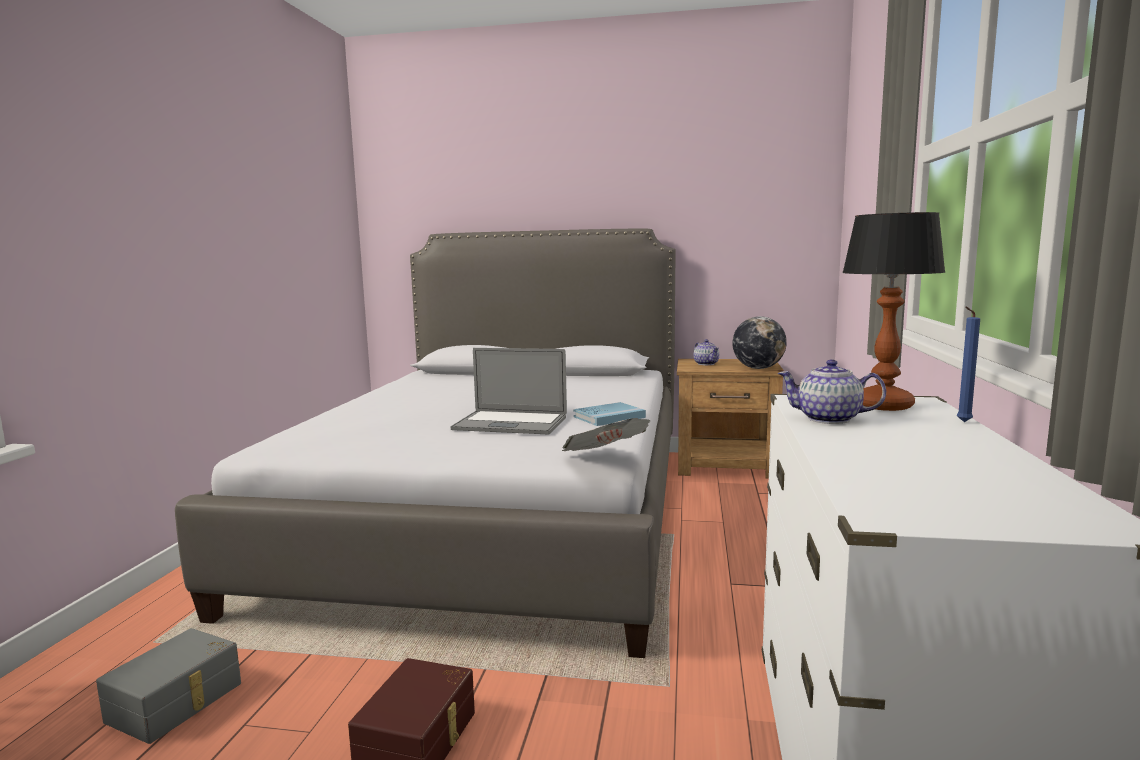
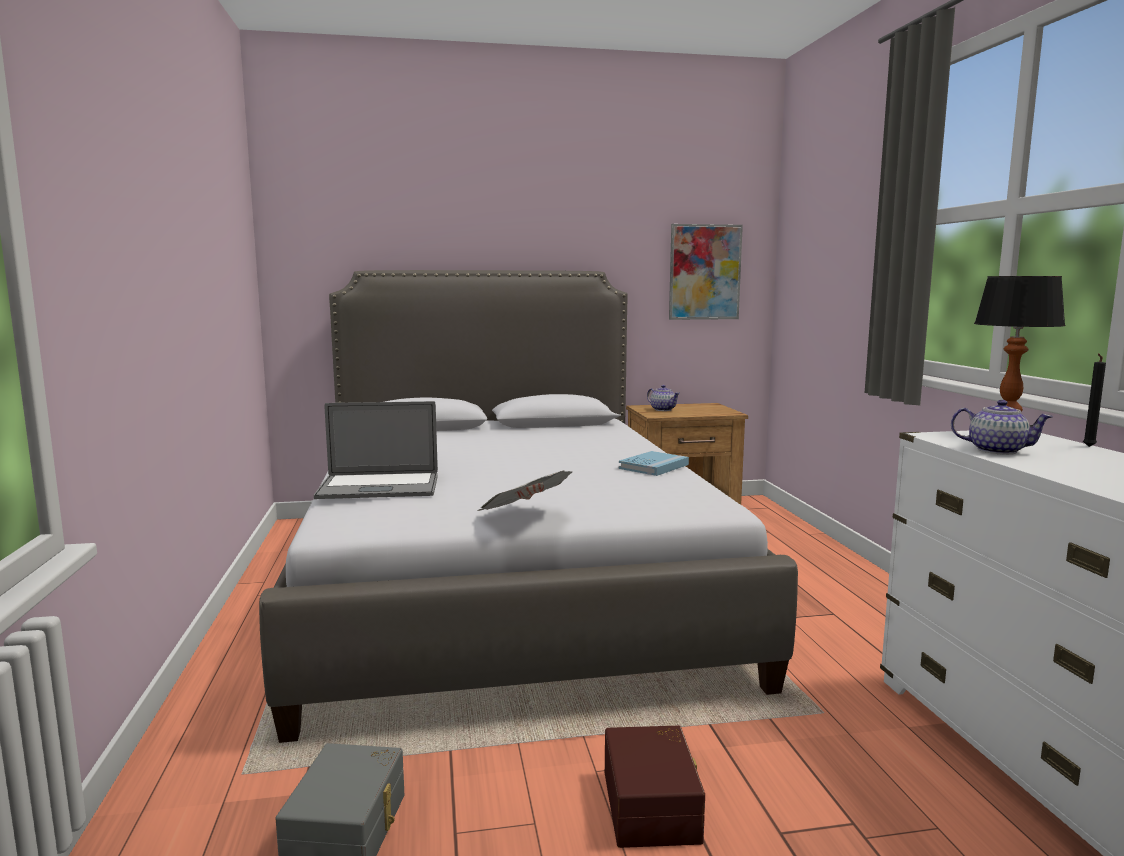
camera: 20 degrees left, 0 degrees up
(510, 423) = (568, 479): laptop -> laptop (379, 487)
(605, 460) = (719, 506): newspaper -> newspaper (524, 516)
(758, 368) = (718, 412): globe -> none
(761, 226) = (704, 272): none -> picture
(829, 419) = (996, 450): teapot -> teapot turned 150 degrees counterclockwise
(962, 422) = (1088, 447): blue candle -> black candle

